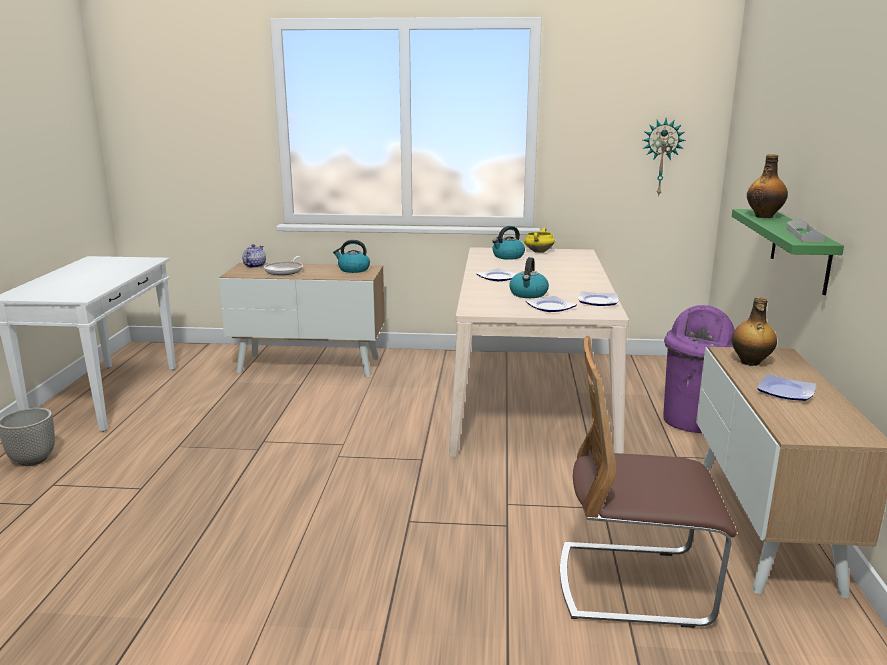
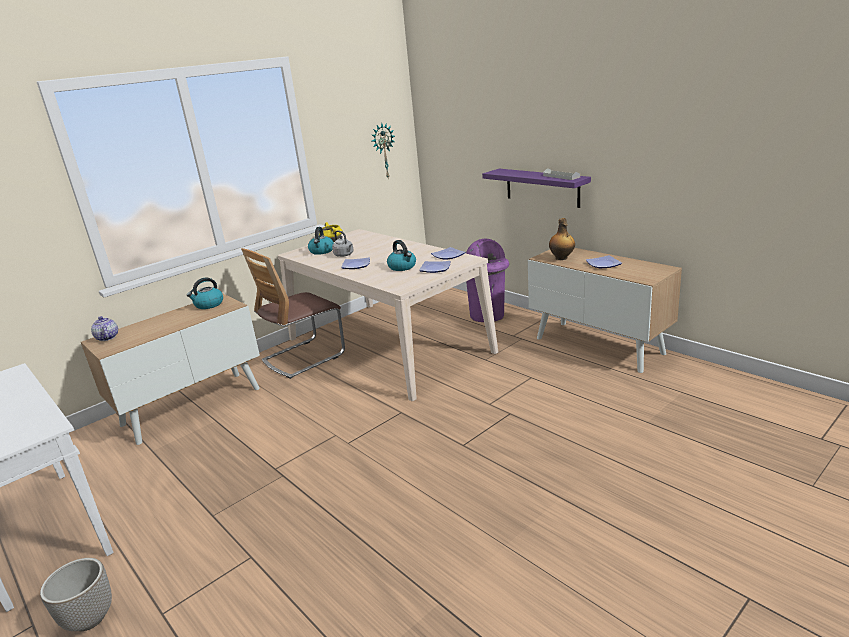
camera: 45 degrees left, 5 degrees up
(285, 271) = (151, 329): frying pan -> none
(515, 266) = (344, 255): none -> grey kettle
(633, 584) = (603, 400): chair -> chair (304, 357)
(764, 216) = (511, 173): bottle -> none
(800, 250) = (542, 187): green shelf -> purple shelf

